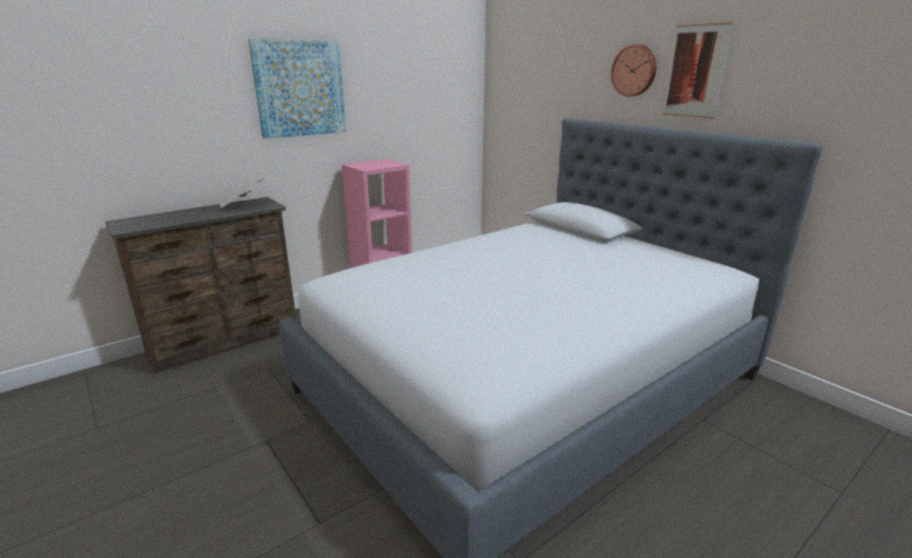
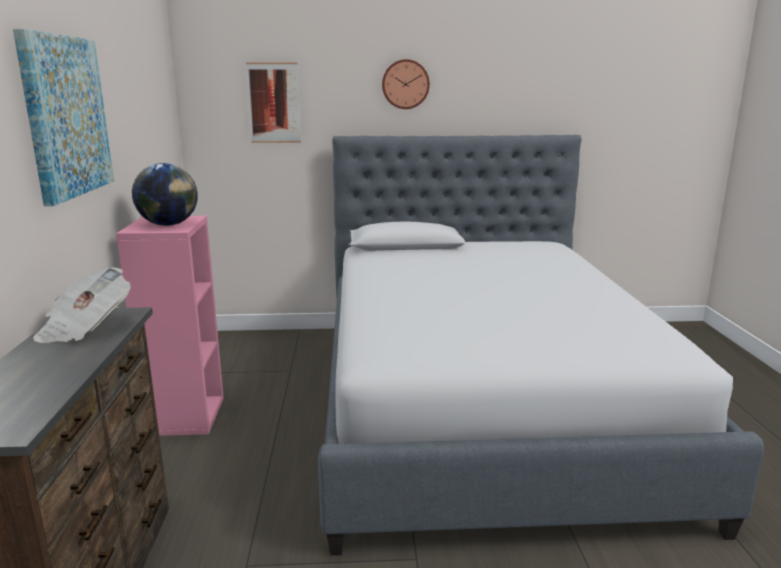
camera: 55 degrees left, 5 degrees down
(373, 165) = (168, 225): none -> globe
(696, 71) = (468, 84): picture -> picture (274, 103)

